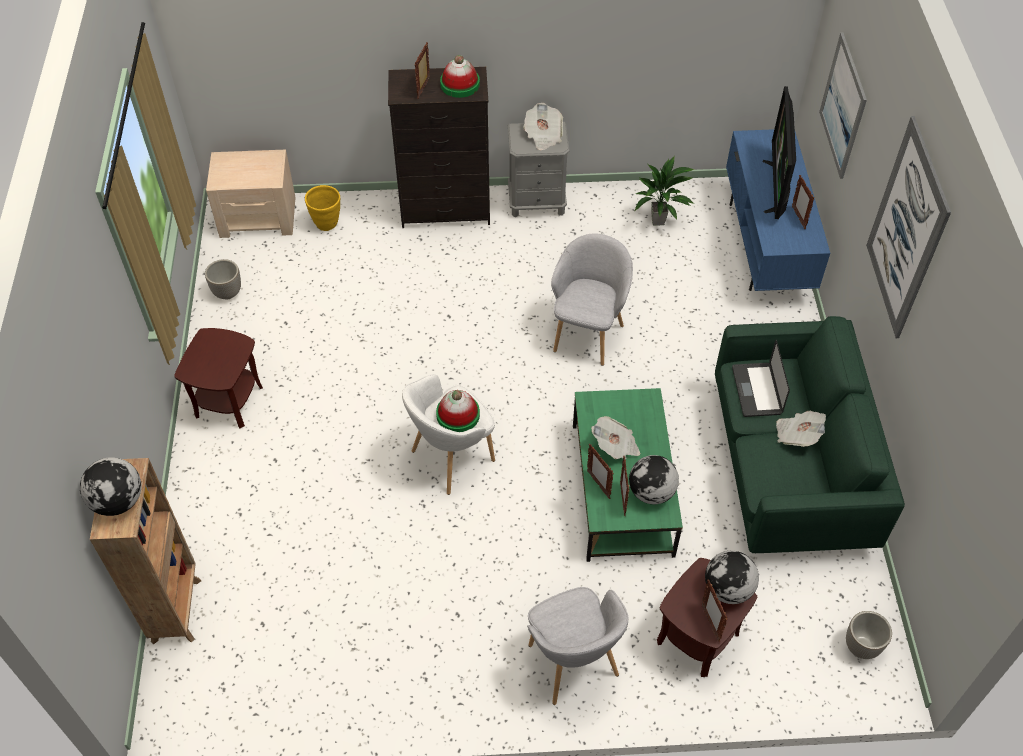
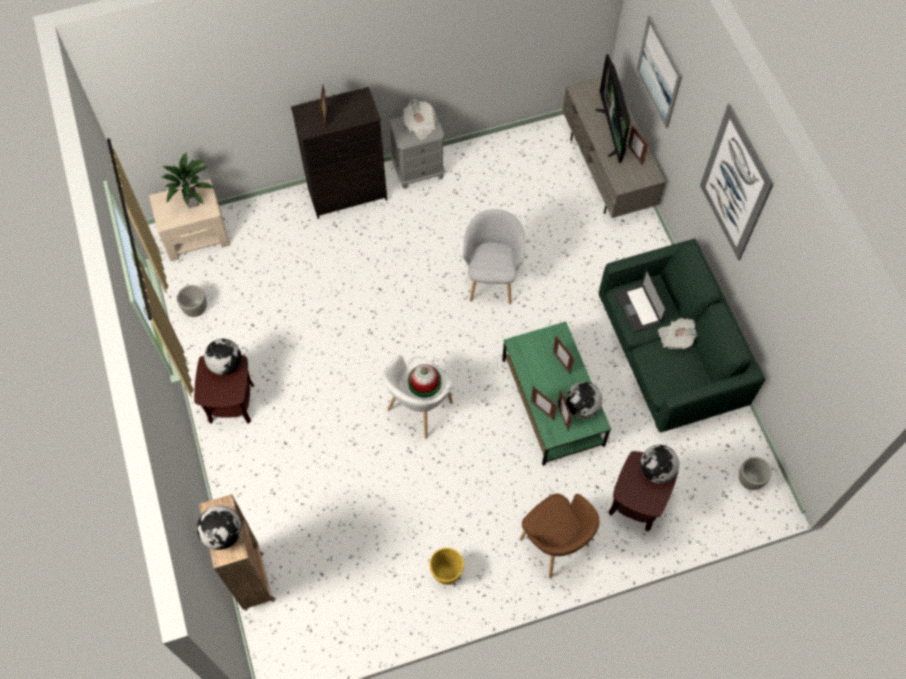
camera: 15 degrees left, 10 degrees up
(226, 343) = (225, 364): none -> globe
(327, 223) = (255, 228): yellow planter -> yellow planter (446, 573)
(460, 84) = (353, 108): hat -> none
(572, 664) = (554, 545): grey armchair -> brown armchair
(615, 446) = (546, 377): newspaper -> none
(658, 221) = (519, 167): potted plant -> potted plant (193, 203)
(710, 623) = (651, 499): picture frame -> picture frame (561, 363)
(766, 246) = (607, 171): blue tv stand -> grey tv stand

